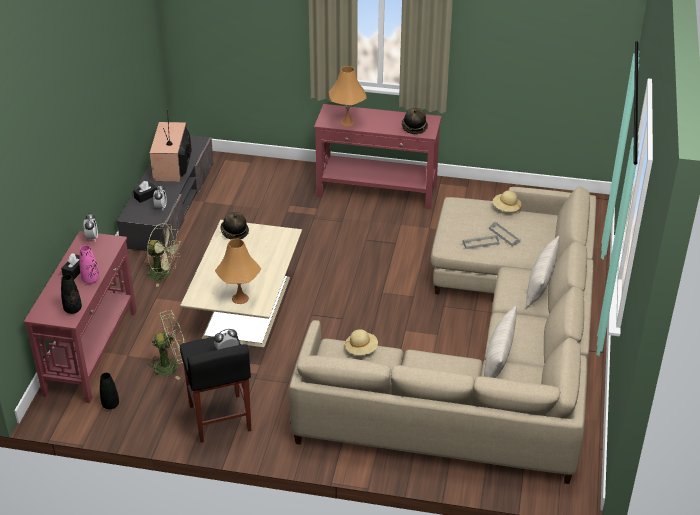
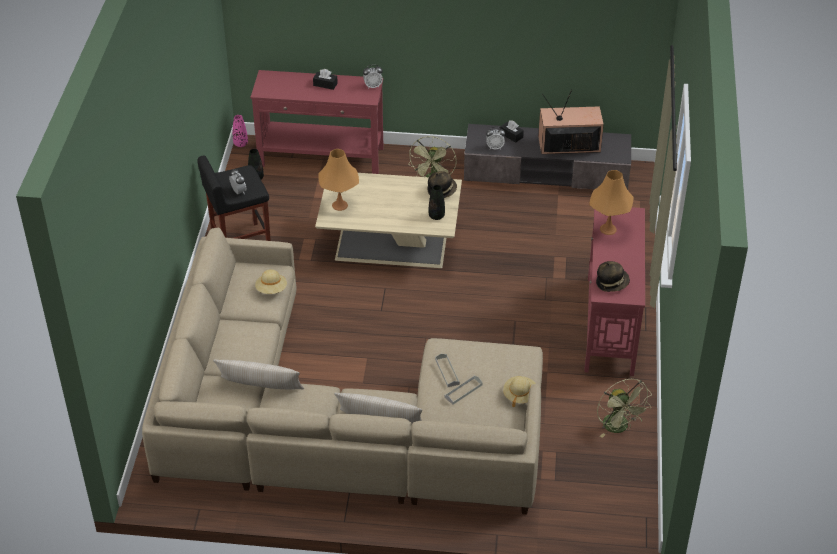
camera: 85 degrees right, 5 degrees up
(73, 309) = (273, 92): black vase -> black vase (436, 216)
(90, 280) = (313, 94): pink vase -> pink vase (240, 144)
(171, 365) = (306, 205): green fan -> green fan (619, 428)

